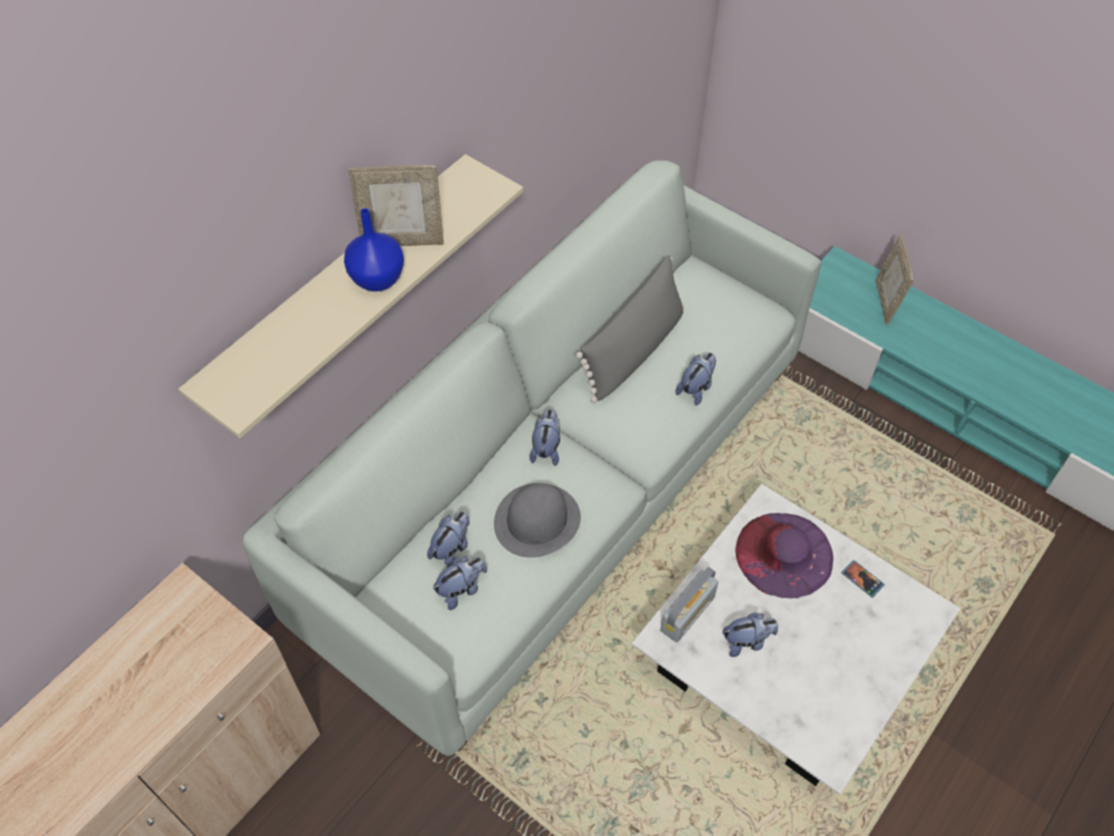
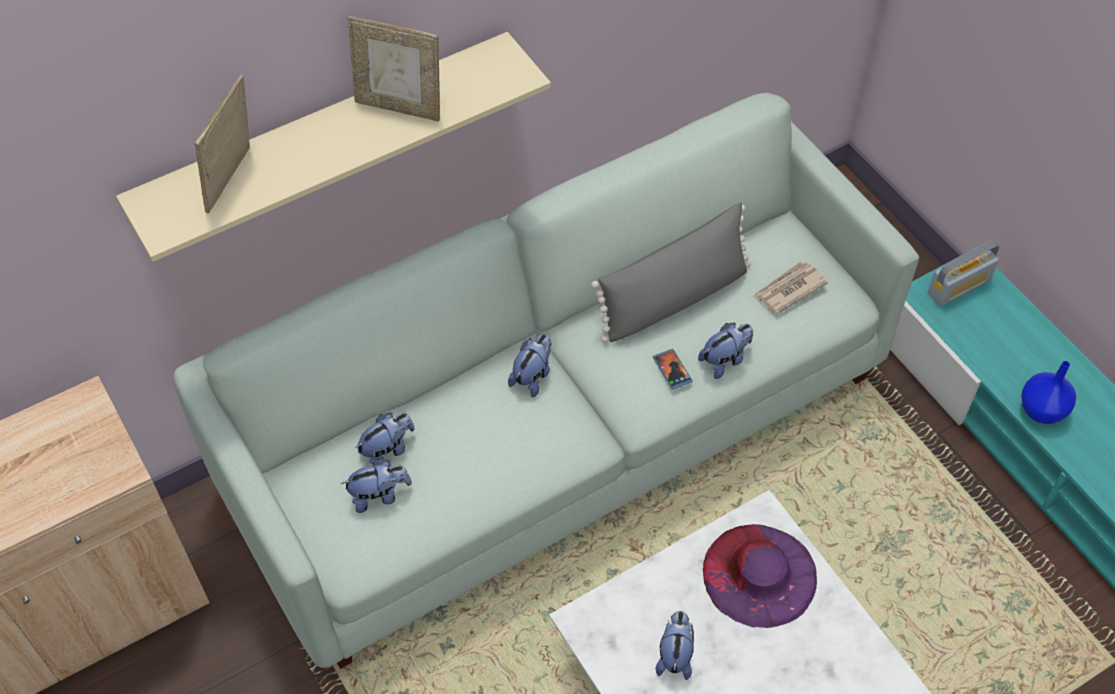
camera: 20 degrees right, 0 degrees up
(377, 278) = (356, 138): blue vase -> blue vase (1041, 410)
(537, 521) = (488, 449): grey hat -> none
(687, 613) = (623, 603): radio -> radio (958, 287)
(721, 317) = (788, 289): none -> newspaper
(747, 641) = (675, 655): plush toy -> plush toy turned 90 degrees counterclockwise
(862, 579) = (836, 631): phone -> phone (672, 370)
(885, 302) = (1008, 329): picture frame -> picture frame (233, 181)

